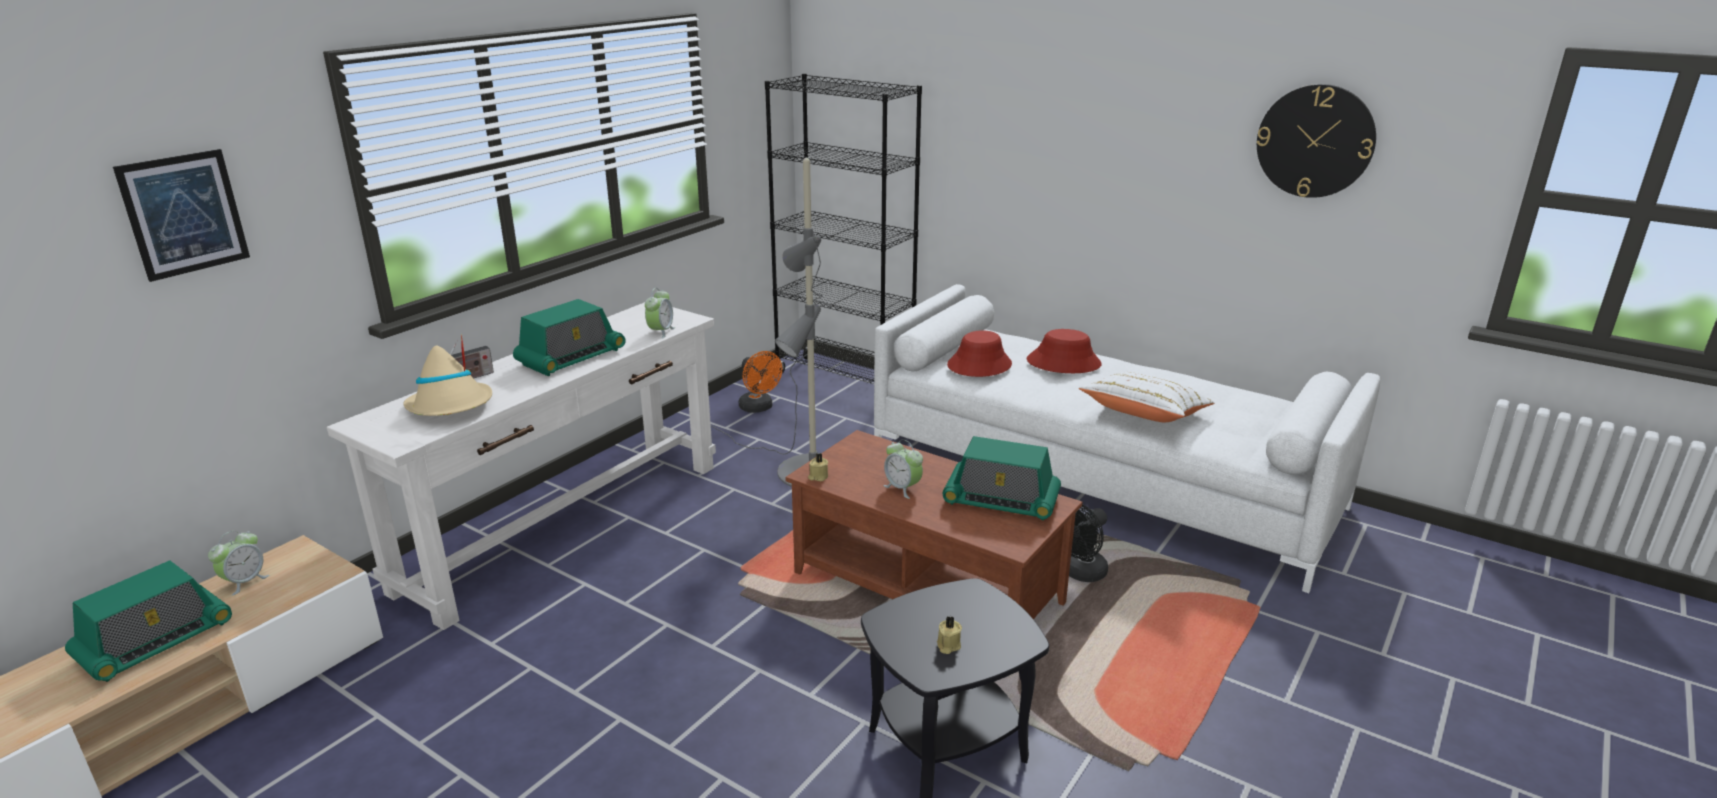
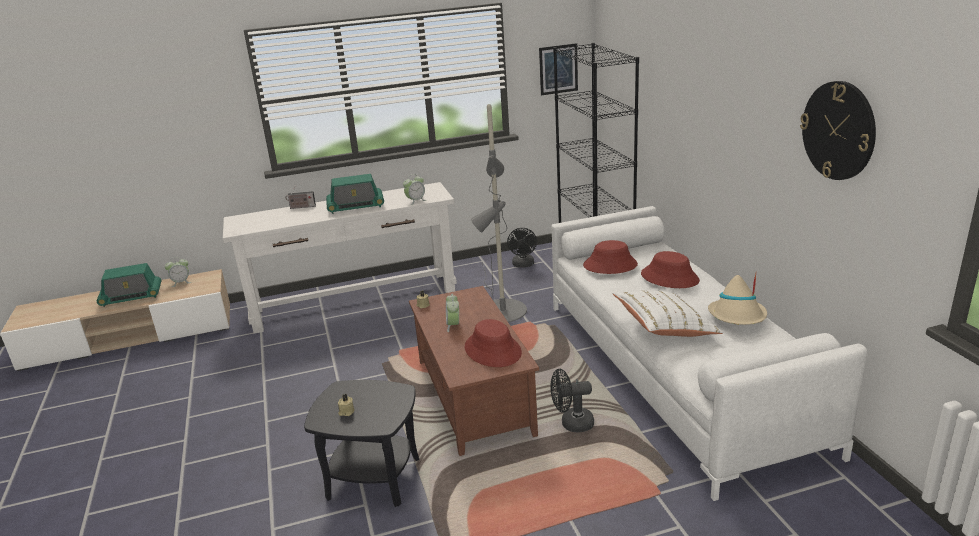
camera: 40 degrees right, 0 degrees up
(184, 214) = (170, 106): picture -> picture (558, 69)
(451, 406) = (275, 219): beige hat -> beige hat (737, 316)
(759, 408) = (523, 265): orange fan -> black fan
(1001, 501) = (493, 350): radio -> red hat

